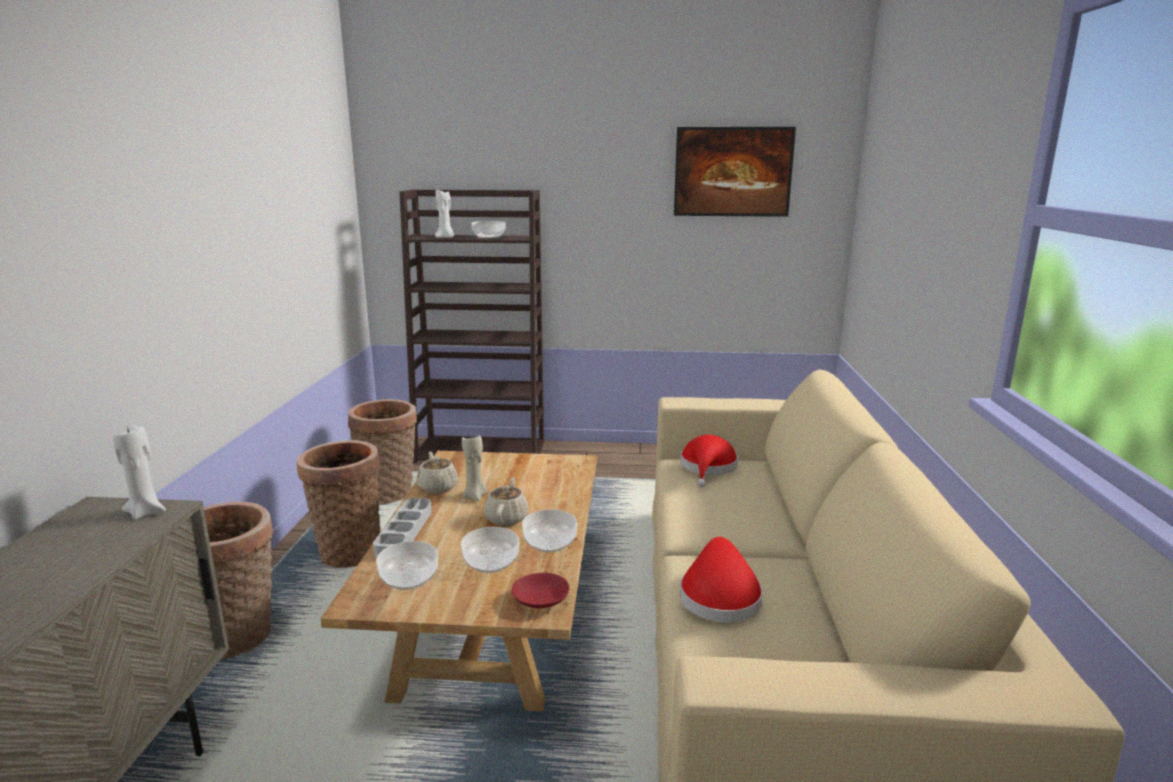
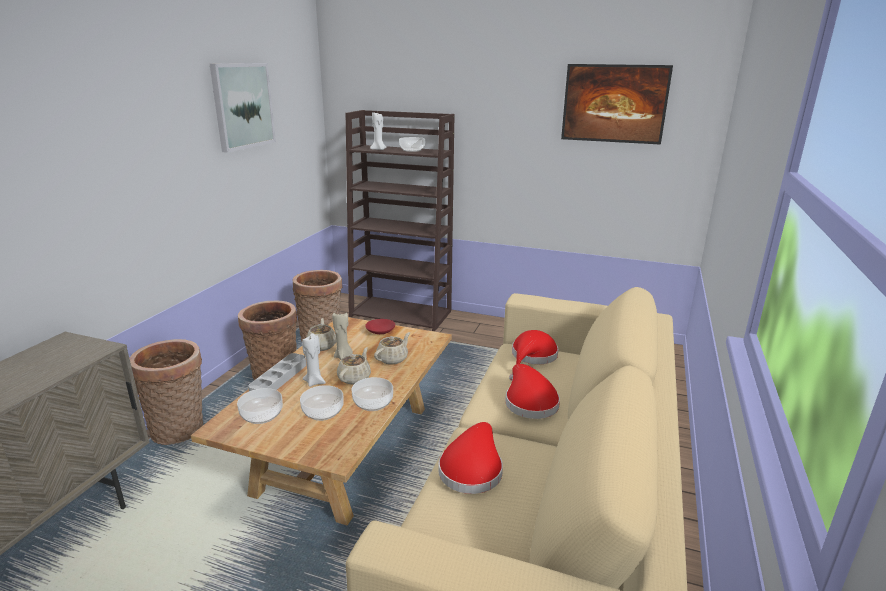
camera: 15 degrees right, 5 degrees up
(146, 512) = (88, 348): white candle -> white candle (314, 382)
(276, 179) = (242, 106): none -> picture
(540, 600) = (338, 448): red bowl -> red bowl (380, 331)
(541, 490) = (392, 358): none -> beige teapot
(736, 515) = (529, 402): none -> red hat

